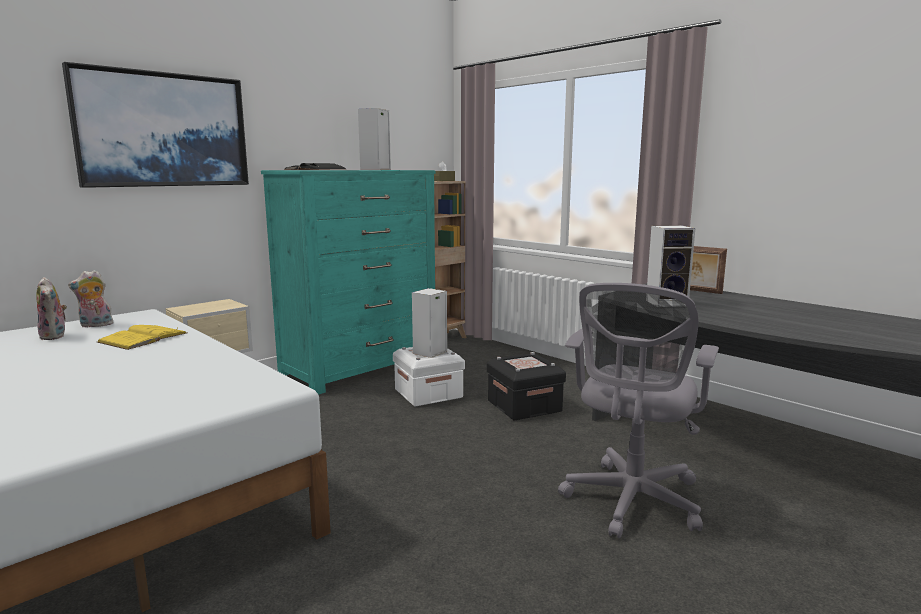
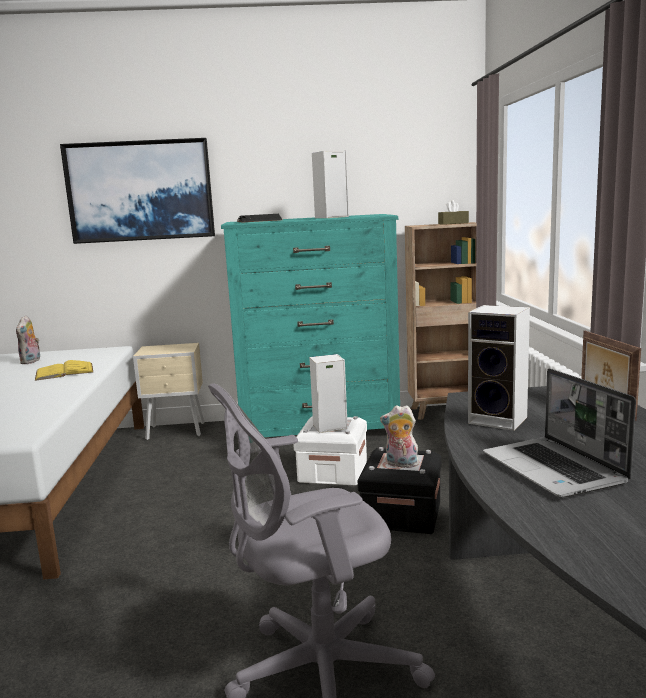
camera: 40 degrees right, 0 degrees up
(95, 325) = (68, 356): plush toy -> plush toy (401, 464)
(754, 317) = (555, 469): none -> laptop

